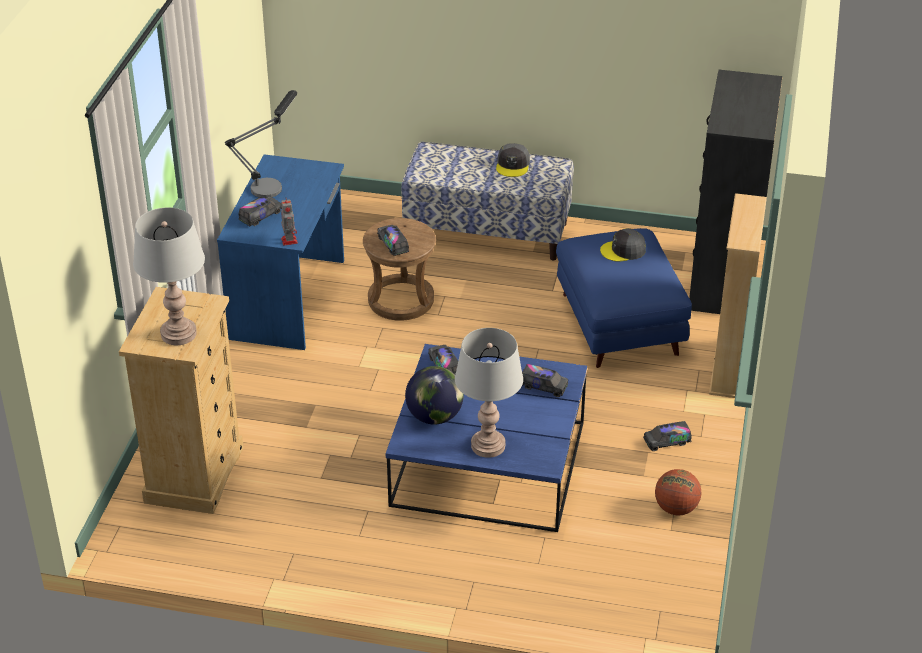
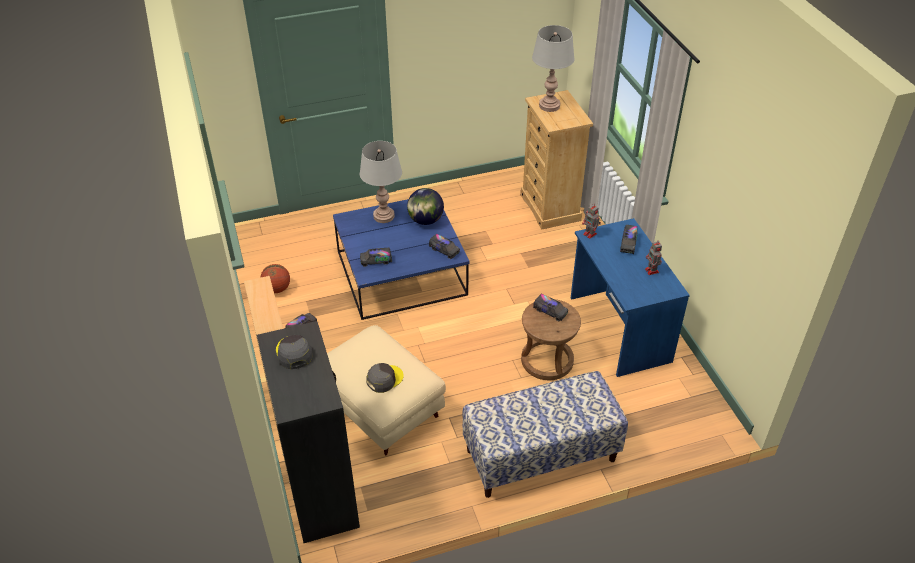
camera: 150 degrees right, 5 degrees up
(271, 184) = (652, 271): table lamp -> toy robot
(513, 165) = (529, 427): grey cap -> grey cap (293, 353)
(620, 324) = (380, 407): blue ottoman -> beige ottoman

